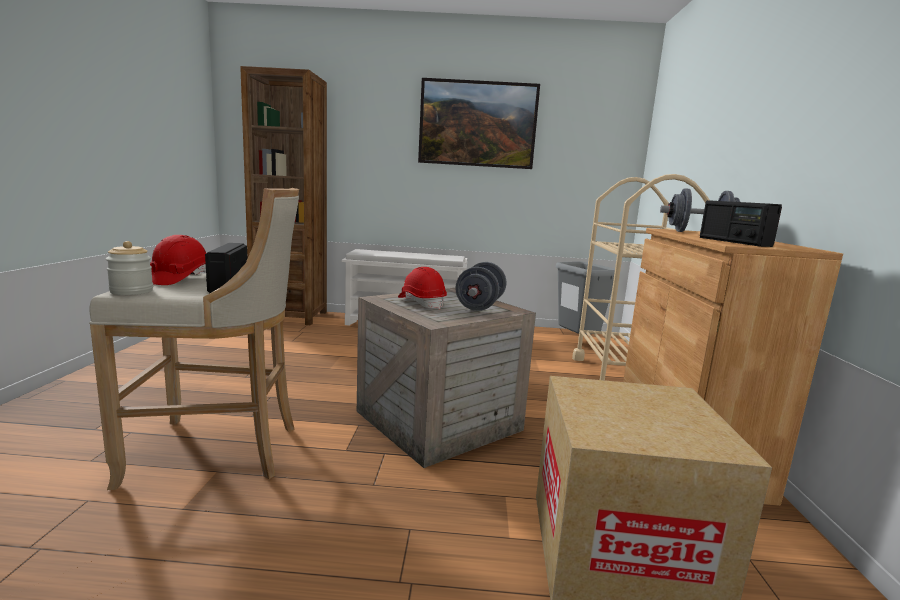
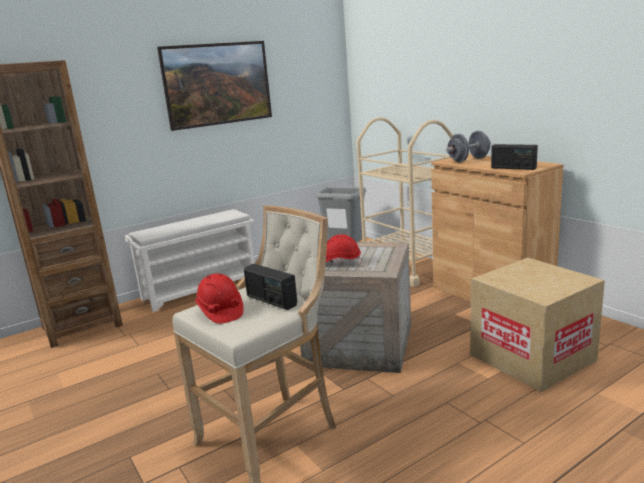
camera: 35 degrees left, 5 degrees up
(131, 291) = (240, 332): jar -> none
(480, 306) = (373, 250): grey dumbbell -> none

